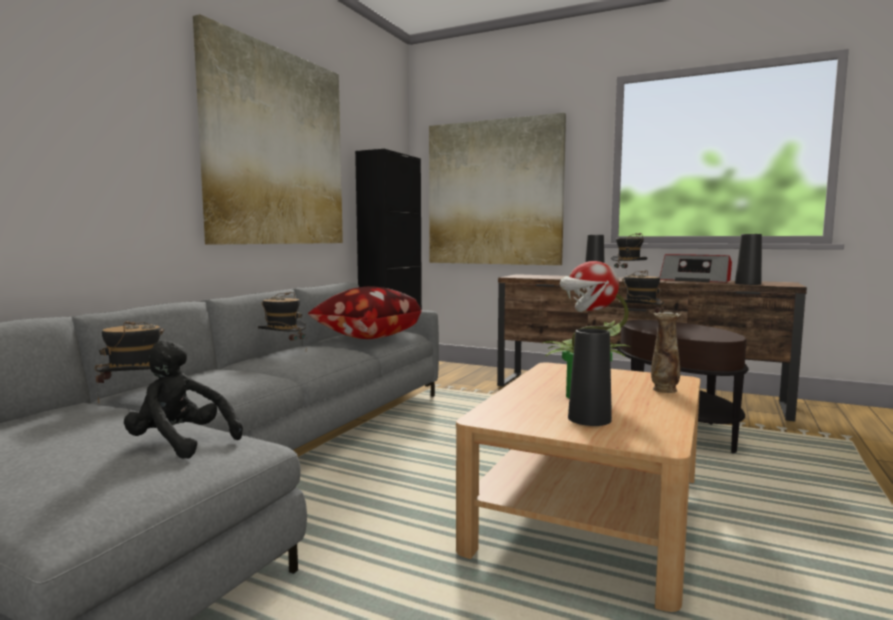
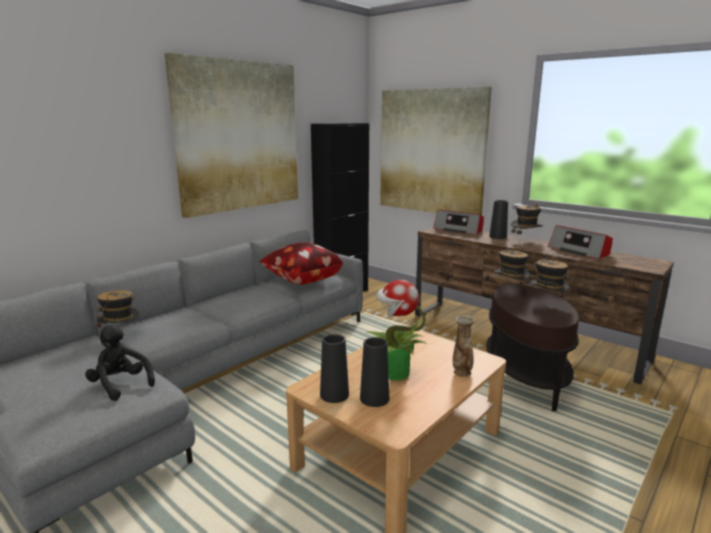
camera: 15 degrees right, 10 degrees up
(283, 351) = (232, 295): hat -> hat (547, 303)
(543, 275) = (459, 230): none -> radio
(747, 284) = (616, 263): black vase -> black vase (334, 395)

